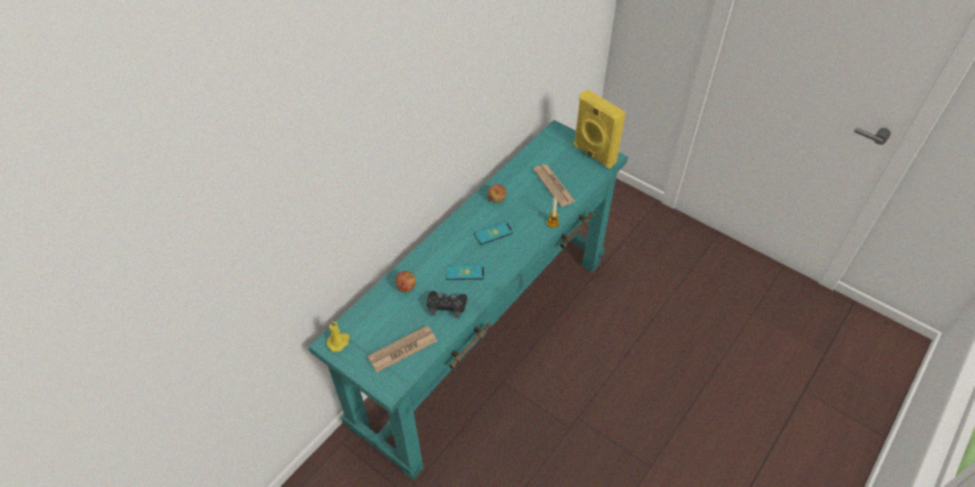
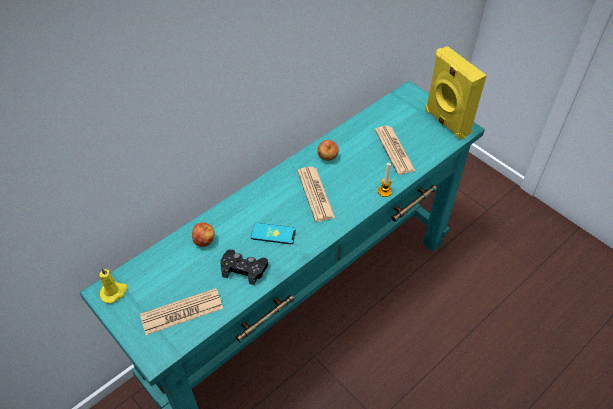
camera: 10 degrees right, 0 degrees up
(493, 233) = (315, 194): phone -> newspaper

